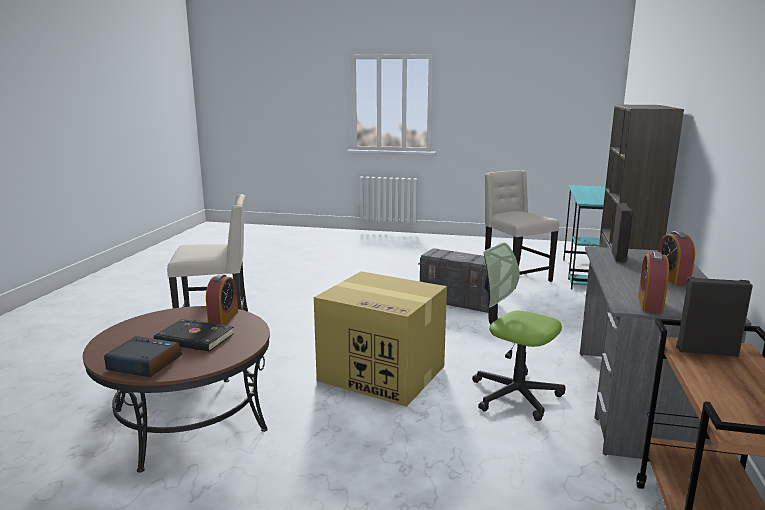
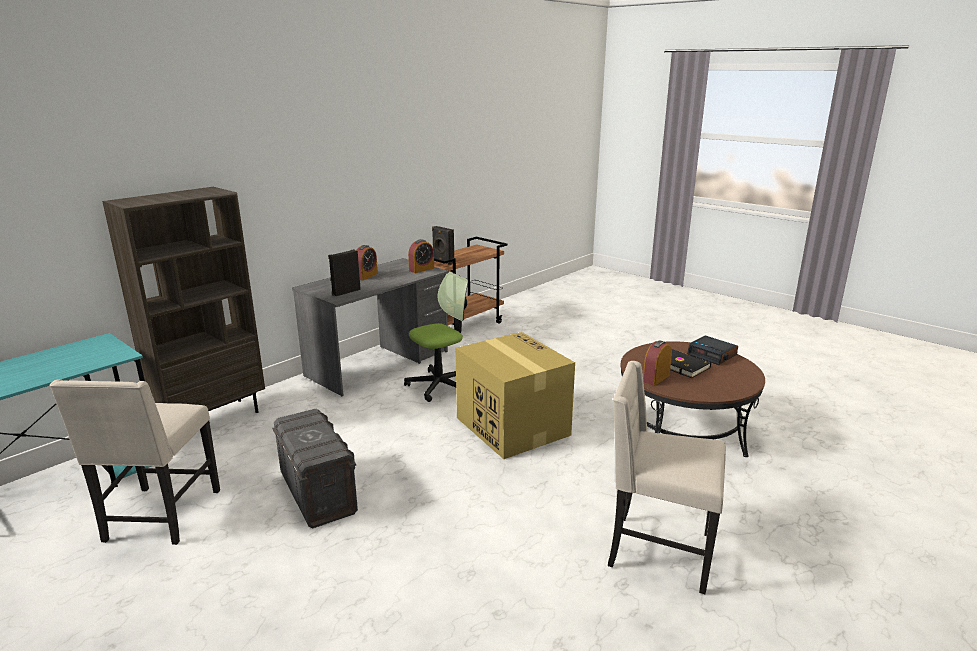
camera: 150 degrees left, 5 degrees up
(515, 395) = (440, 386): office chair -> office chair turned 105 degrees counterclockwise

